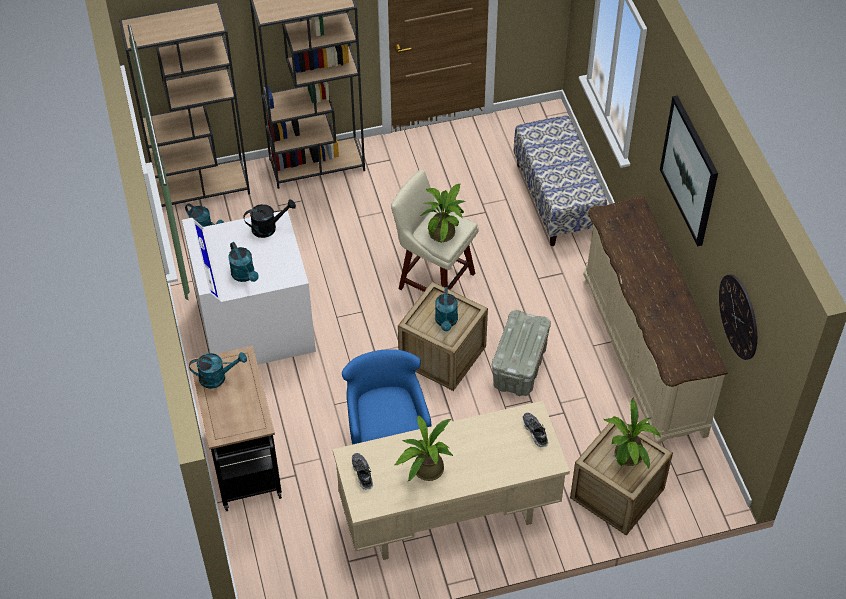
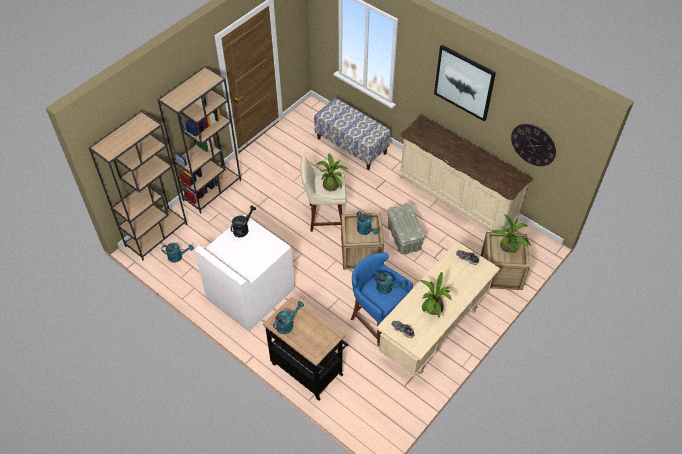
camera: 35 degrees left, 0 degrees up
(245, 276) = (252, 261): turquoise watering can -> turquoise watering can (387, 288)

